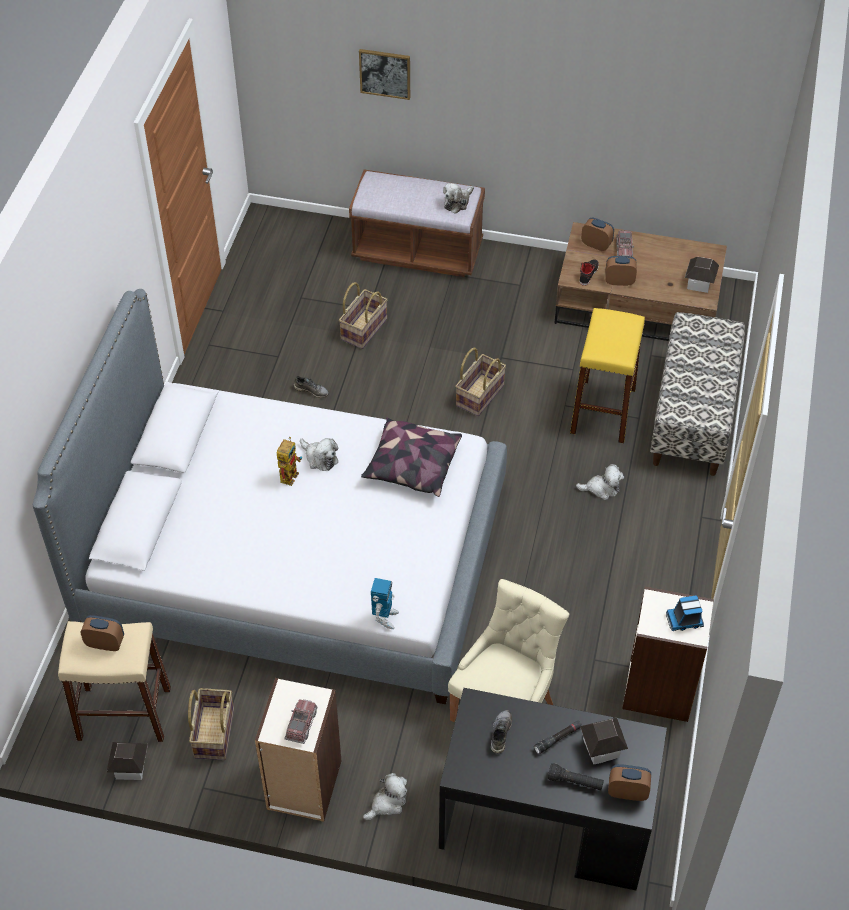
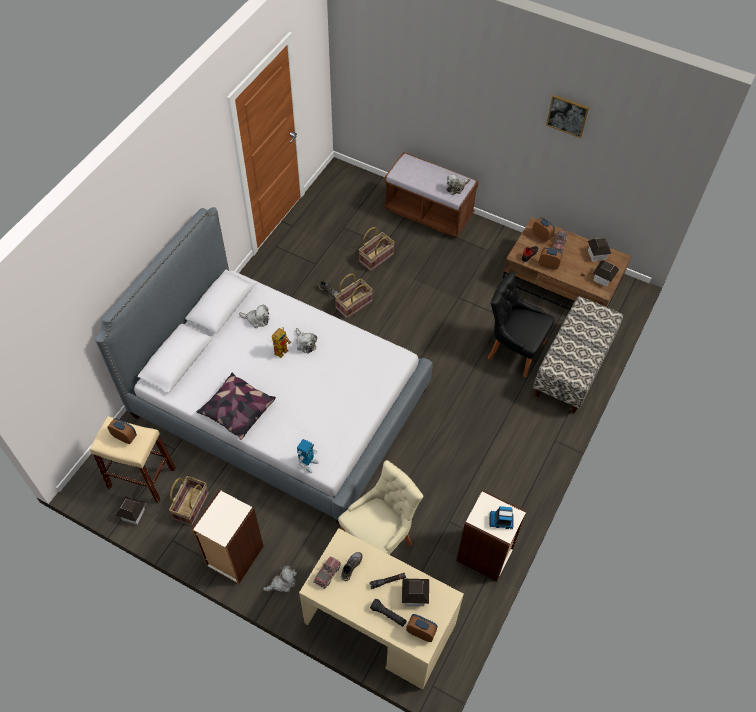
camera: 15 degrees right, 5 degrees up
(301, 724) = (224, 526): toy truck -> toy truck (327, 574)
(385, 73) = (423, 92): picture -> picture (567, 115)
(411, 466) = (362, 363): pillow -> pillow (237, 410)
(479, 395) = (435, 320): basket -> basket (353, 304)
(546, 820) = (380, 623): black desk -> beige desk
(602, 488) = (494, 404): plush toy -> plush toy (257, 319)
(603, 410) = (513, 350): yellow stool -> black chair
(680, 253) = (597, 254): none -> toy house

